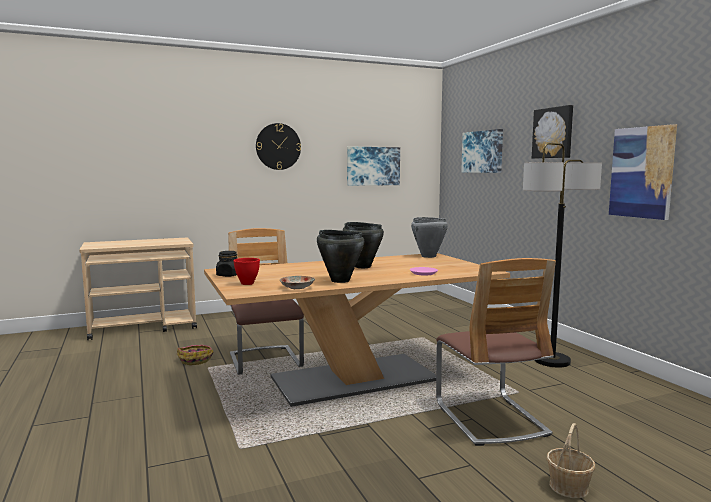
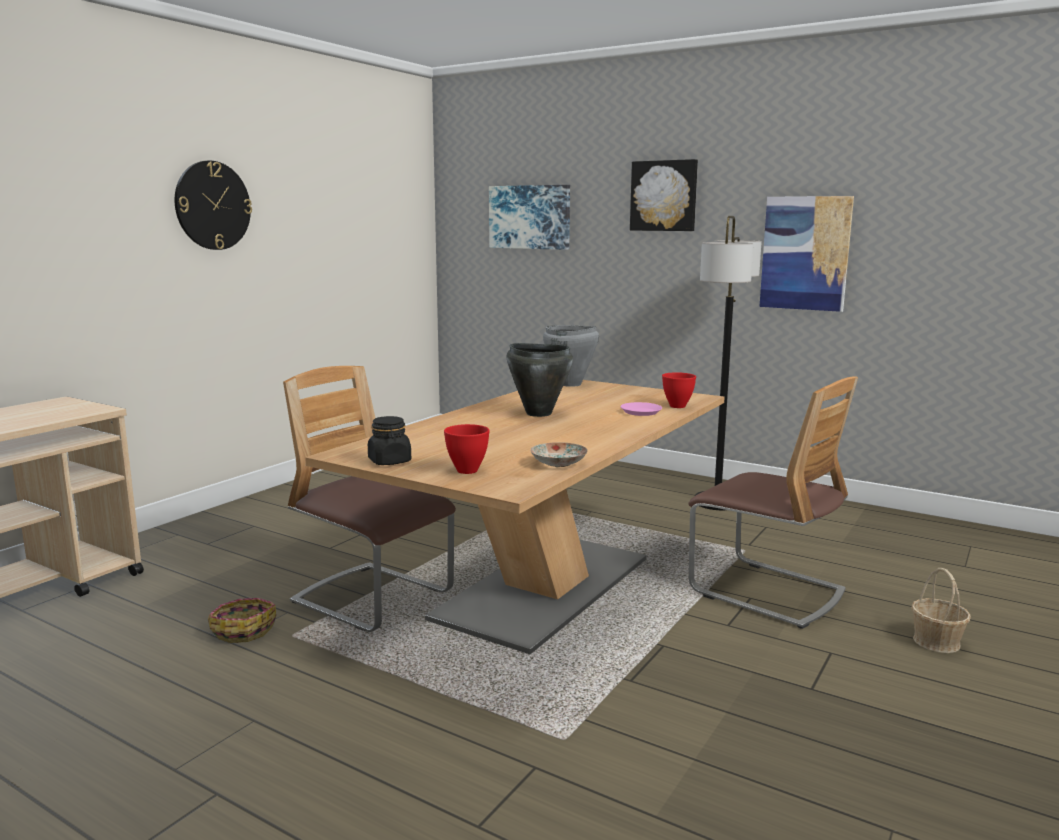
camera: 35 degrees left, 5 degrees up
(340, 280) = (578, 441): black cooking pot -> none
(373, 166) = (354, 239): picture -> none
(458, 273) = (678, 406): none -> red bowl

